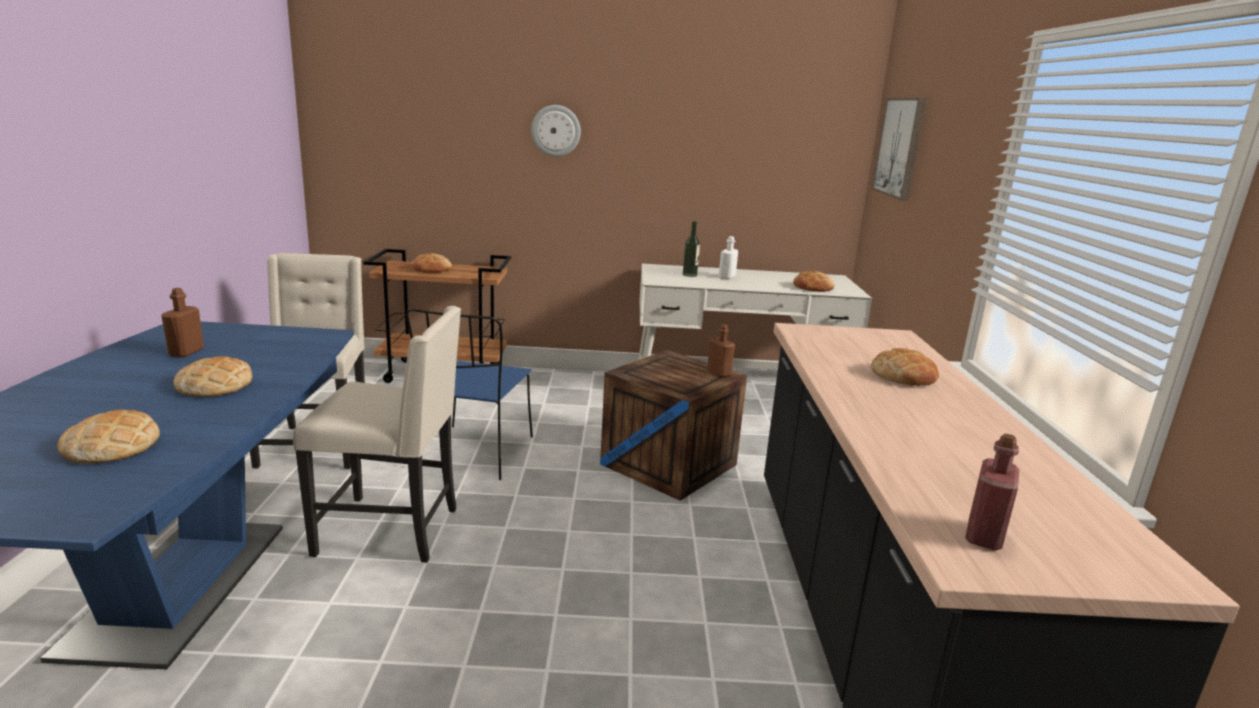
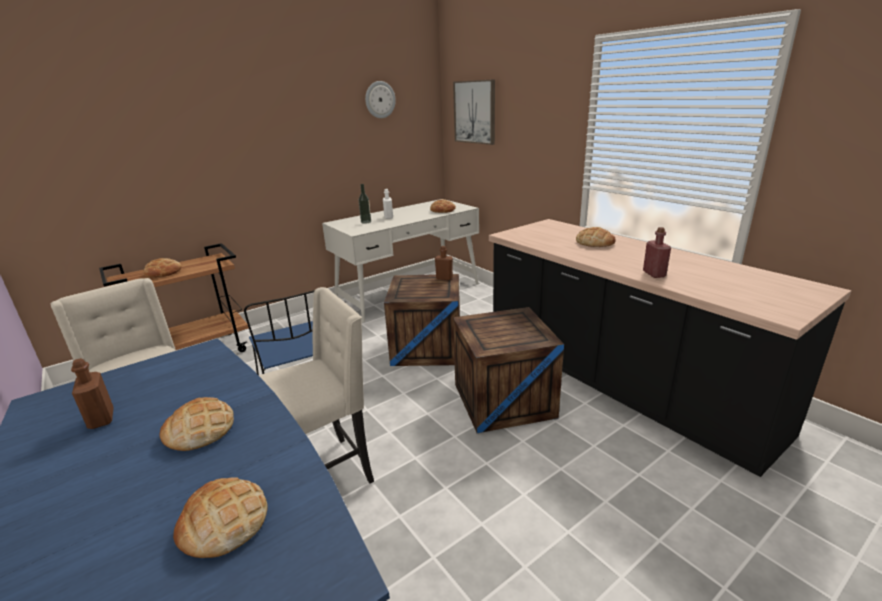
camera: 35 degrees left, 5 degrees up
(556, 130) = (234, 133): wall clock -> wall clock (380, 99)
(674, 564) = (503, 400): none -> crate
(984, 536) = (763, 301): red bottle -> red bottle (654, 274)

